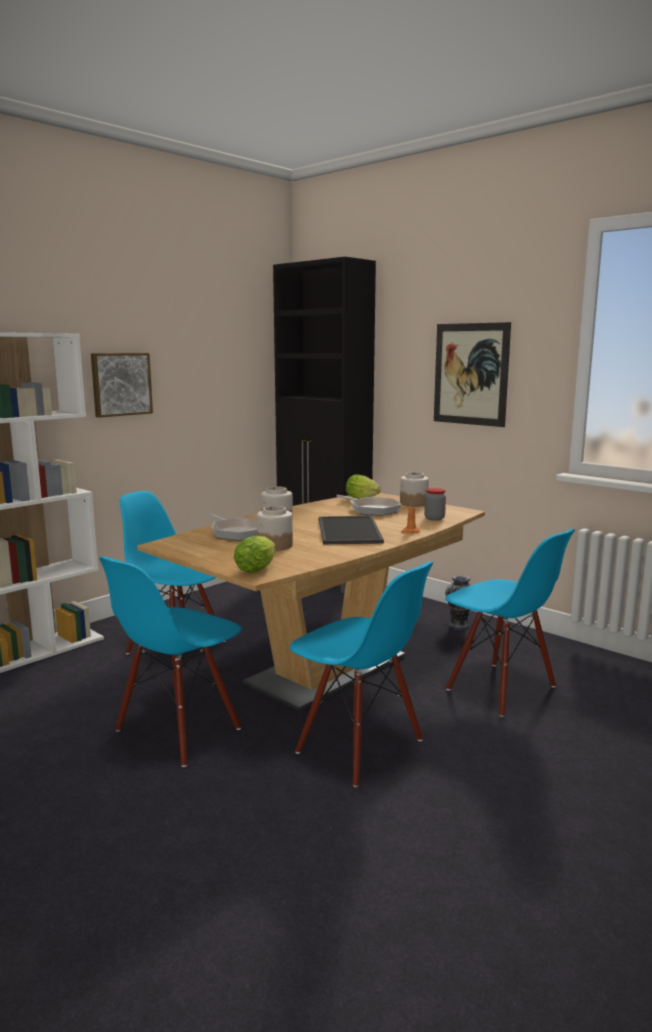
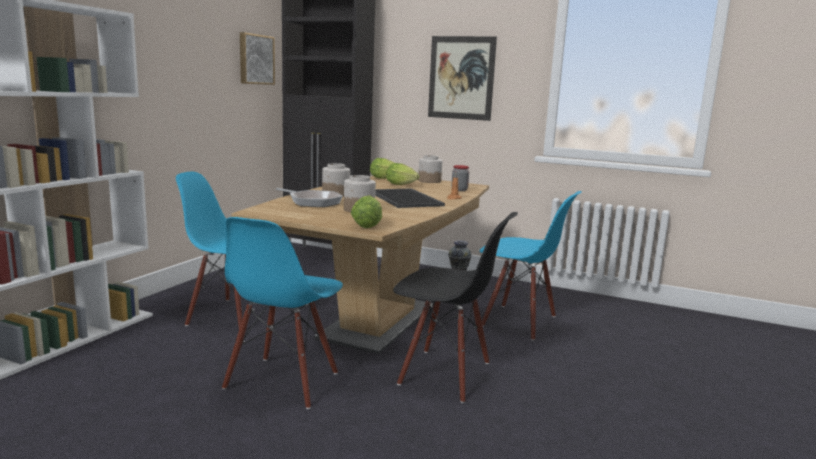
camera: 20 degrees left, 0 degrees up
(121, 384) = (155, 71): picture -> picture (255, 59)
(359, 747) = (445, 374): blue chair -> black chair
(372, 509) = (402, 185): frying pan -> lettuce

